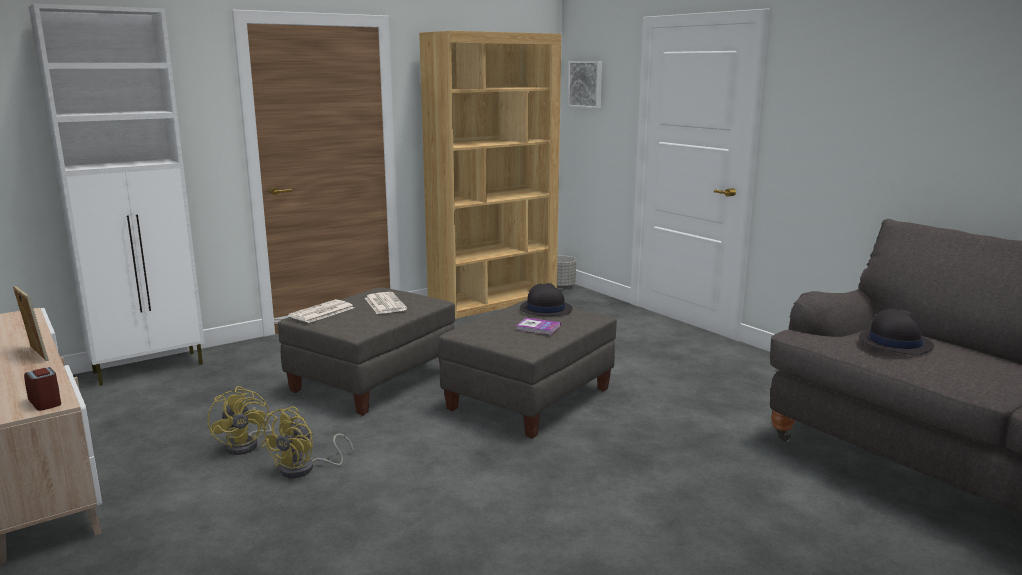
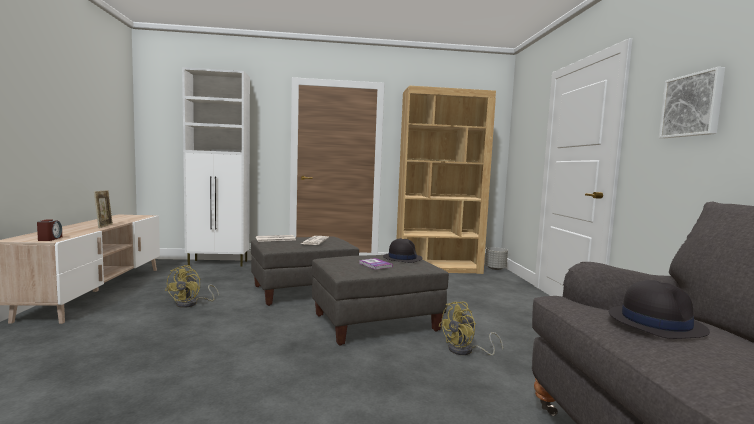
camera: 30 degrees right, 10 degrees down
(305, 469) = (192, 323): yellow fan -> yellow fan (466, 351)
(586, 84) = (521, 128): picture -> picture (692, 105)

